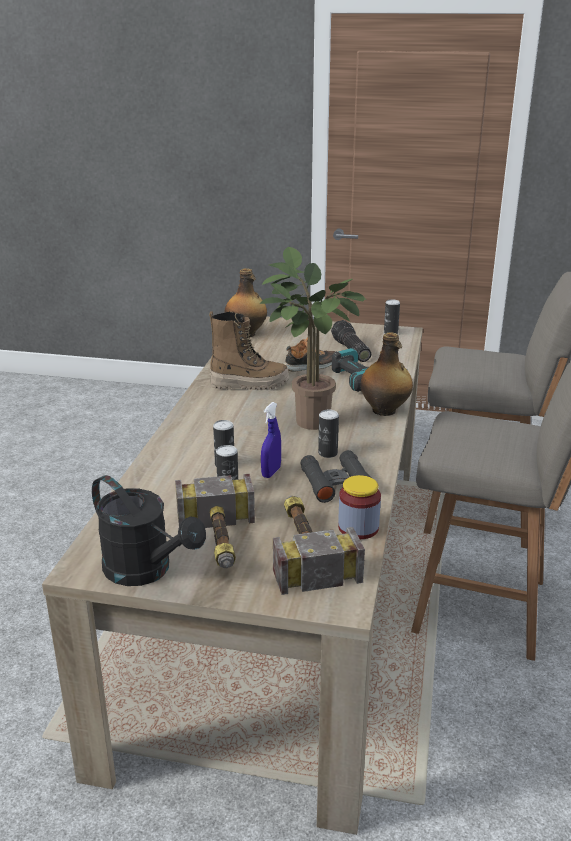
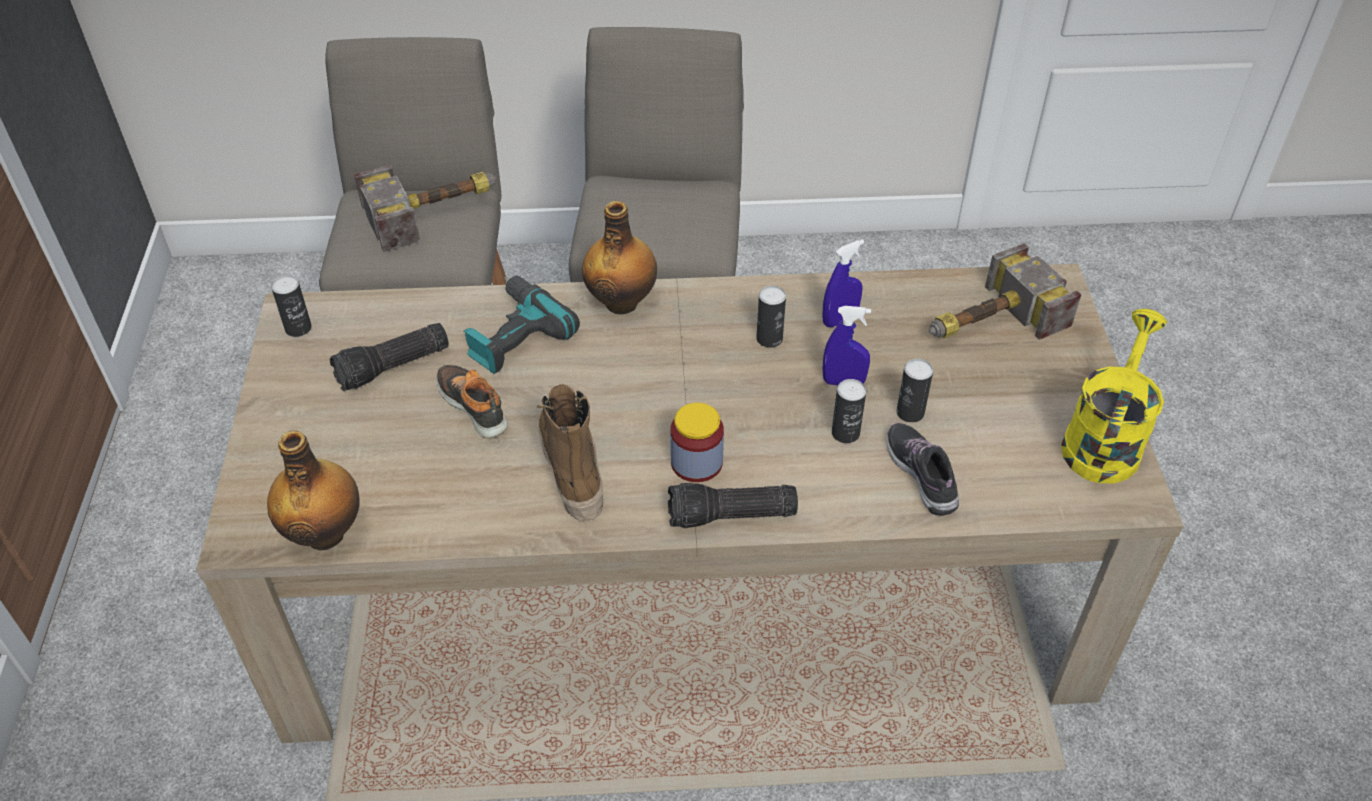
camera: 105 degrees left, 20 degrees up
(146, 571) = (1104, 440): black watering can -> yellow watering can
(171, 484) = (921, 474): none -> shoe
(185, 419) = (730, 517): none -> flashlight
(220, 542) = (1016, 393): hammer -> hammer (436, 211)
(306, 422) = (686, 375): potted plant -> none
(336, 483) = (840, 320): black binoculars -> blue spray bottle
(358, 528) = (924, 290): jar -> jar (696, 462)

